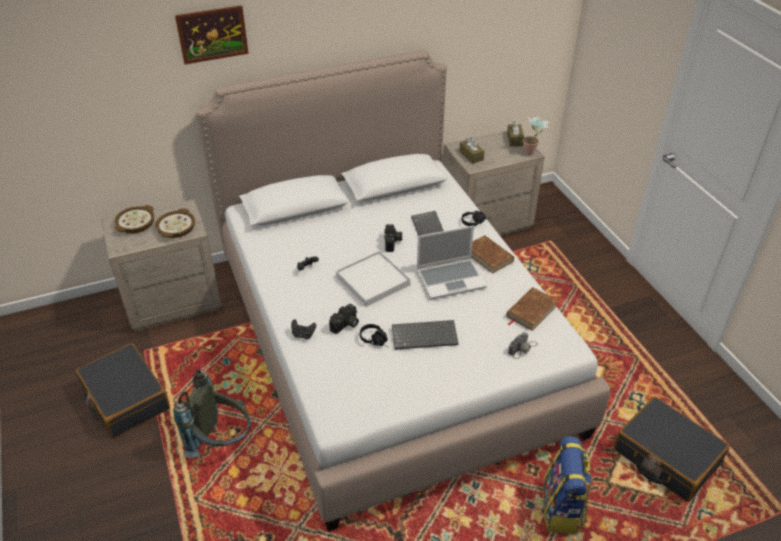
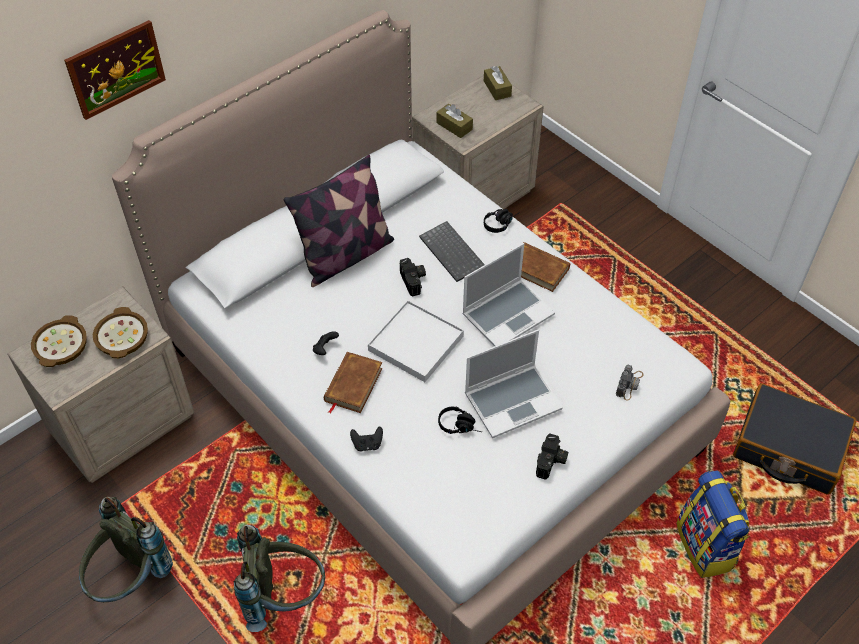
camera: 20 degrees left, 10 degrees up
(125, 398) = (130, 579): black suitcase -> grey backpack
(346, 325) = (413, 415): camera -> camera (551, 462)
(352, 216) = (345, 256): none -> pillow
(425, 335) = (513, 400): keyboard -> laptop
(531, 311) = (617, 331): brown book -> brown book (353, 385)
(532, 153) = (527, 104): potted plant -> none

